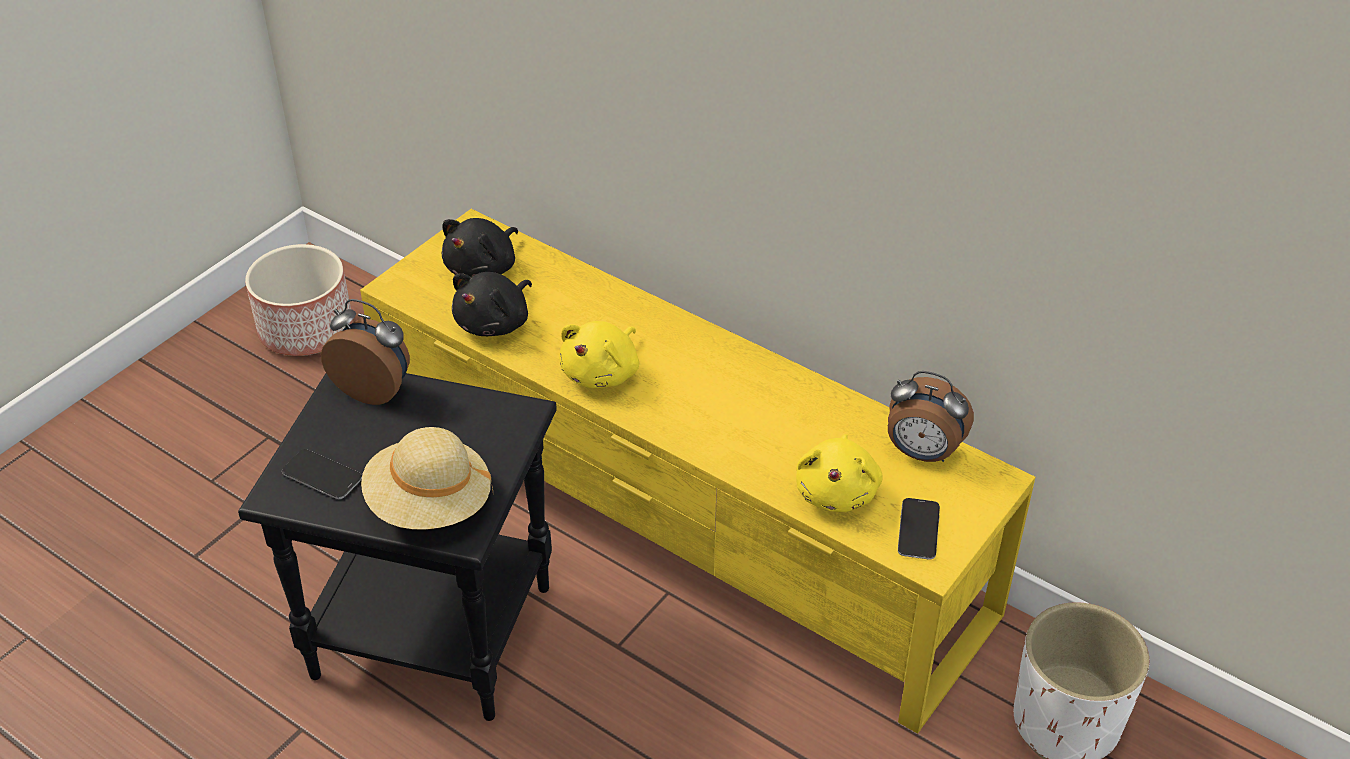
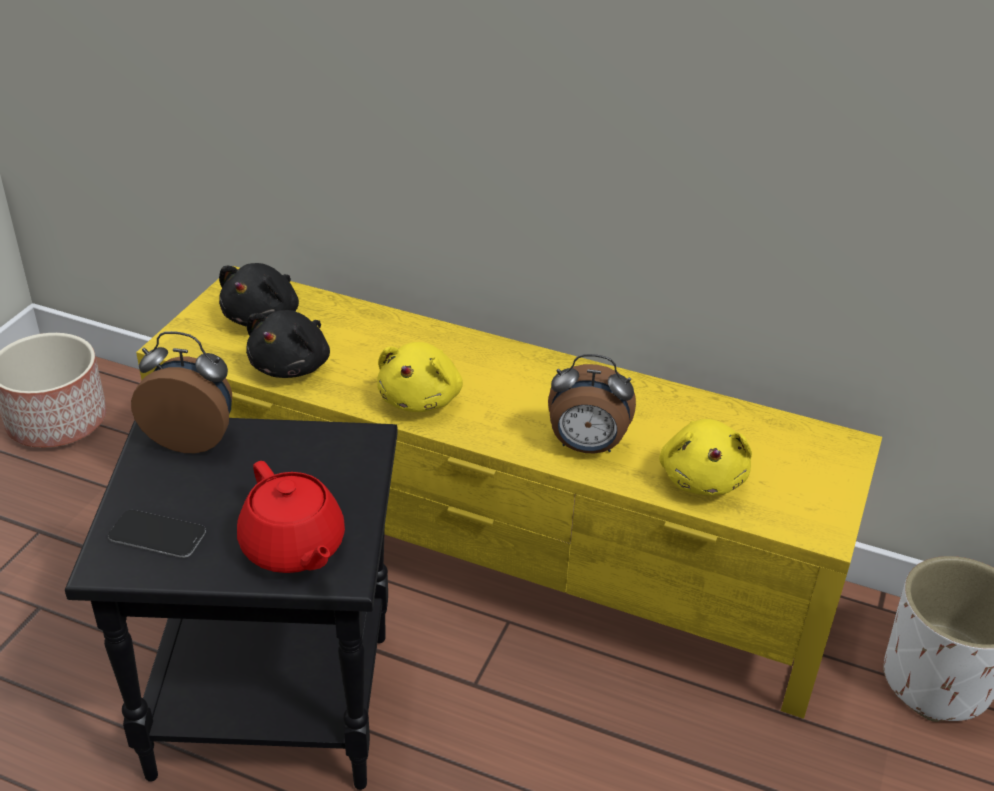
camera: 15 degrees left, 5 degrees down
(429, 505) = (293, 548): beige hat -> red teapot
(918, 530) = (797, 502): phone -> none
(922, 453) = (767, 430): alarm clock -> alarm clock (586, 447)

